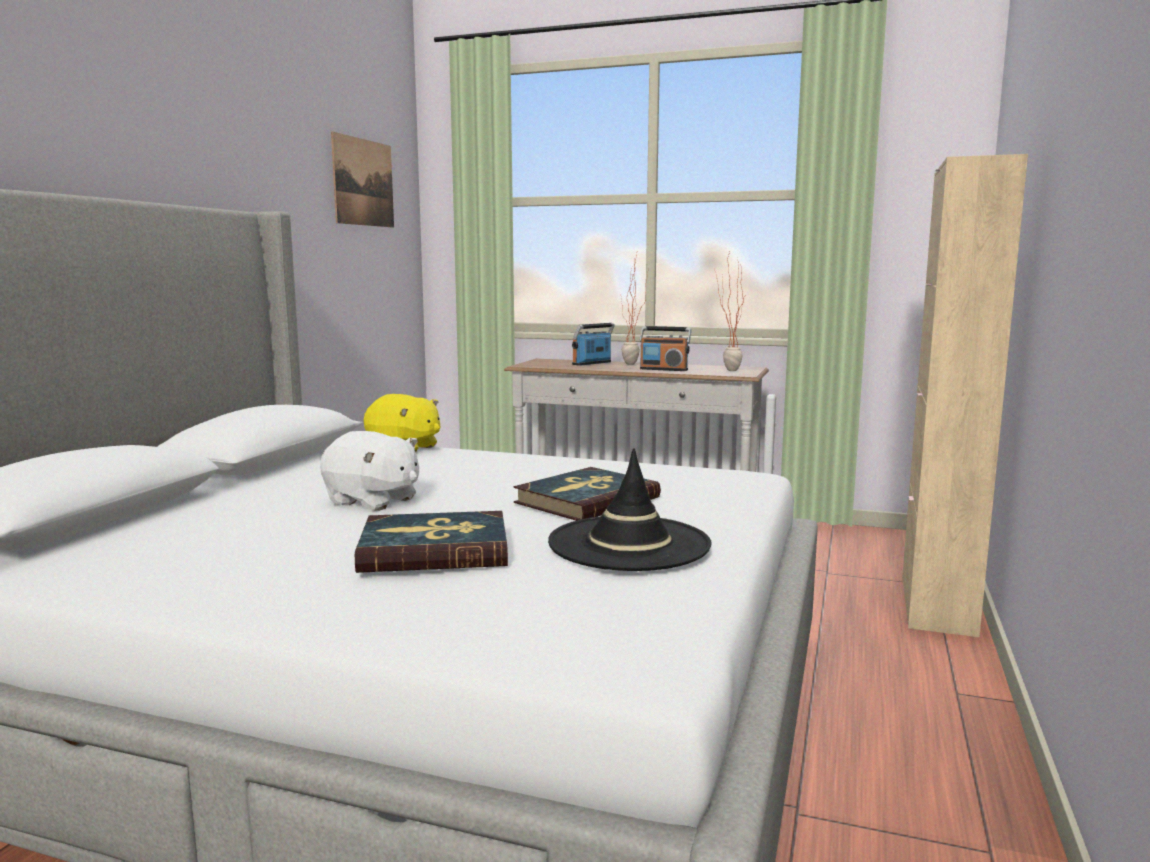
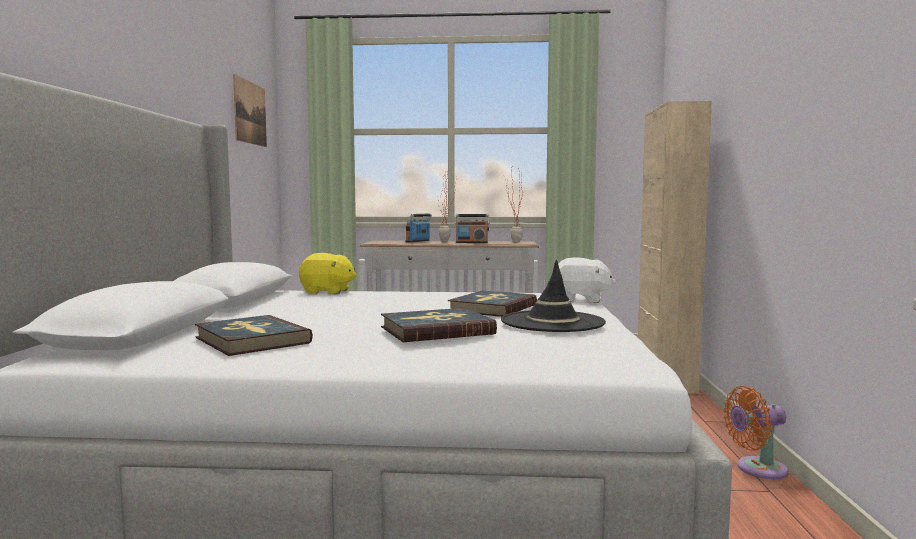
camera: 15 degrees left, 5 degrees down
(186, 545) = (251, 340): none -> book
(372, 501) = (349, 315): white plush toy -> white plush toy (580, 300)
(992, 803) = (757, 469): none -> orange fan

